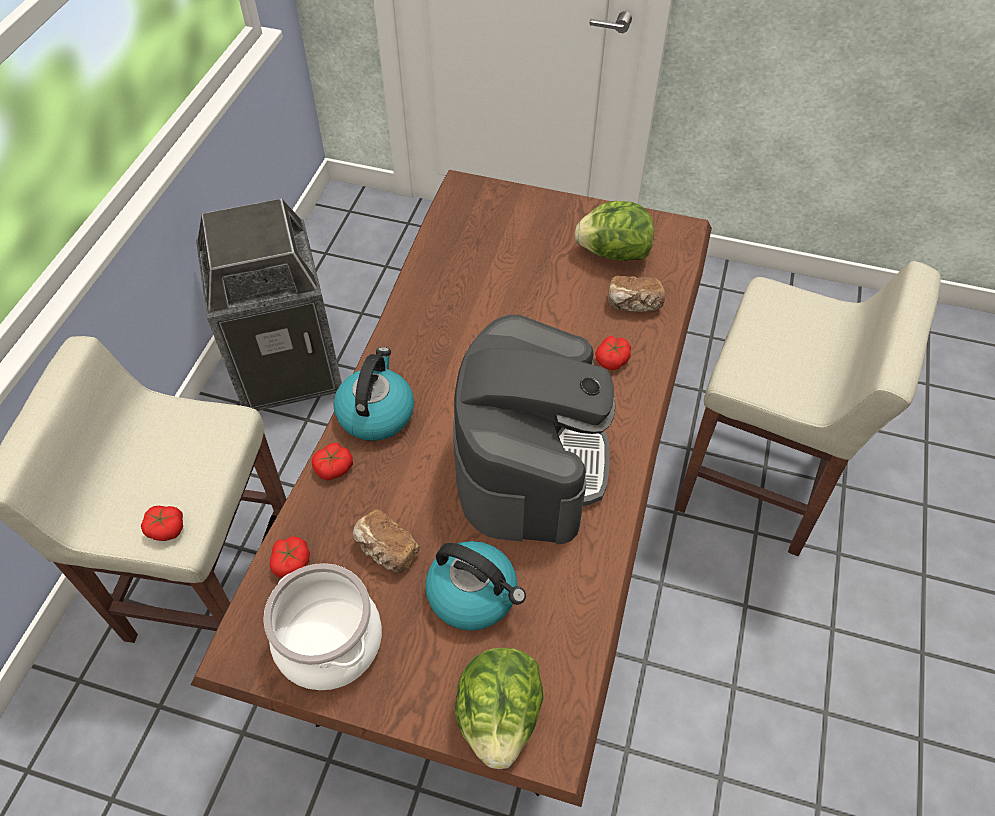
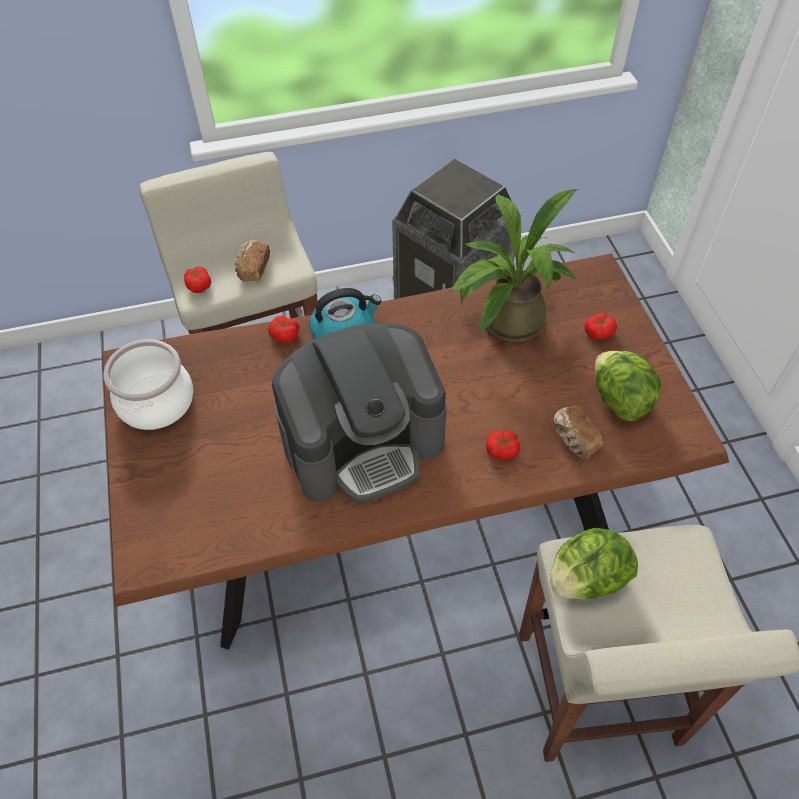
camera: 60 degrees right, 0 degrees up
(292, 562) = (201, 353): tomato -> tomato (599, 332)
(386, 550) = (238, 396): bread -> bread (253, 269)
(469, 282) = (505, 324): none -> potted plant
(474, 594) = (232, 462): kettle -> none
(499, 717) = (149, 521): lettuce -> lettuce (586, 579)

